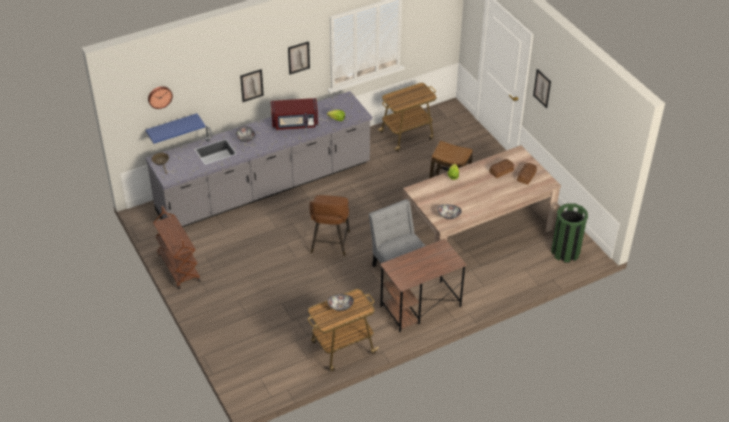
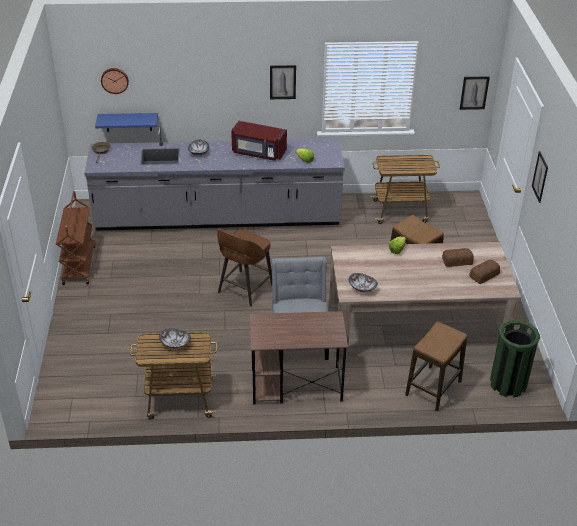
camera: 25 degrees right, 5 degrees down
(251, 85) = (224, 99): picture -> picture (474, 93)
(517, 274) = (433, 388): none -> stool

